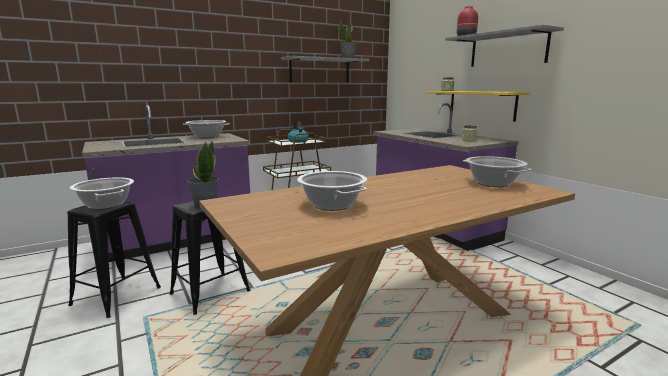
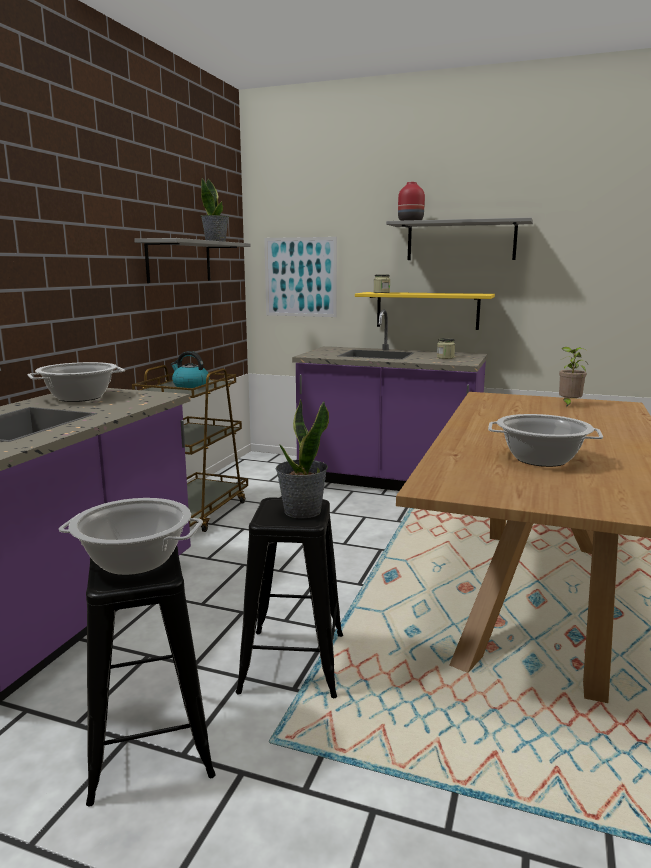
camera: 40 degrees left, 0 degrees up
(412, 81) = (300, 277): none -> picture
(492, 183) = (568, 405): cooking pot -> potted plant

